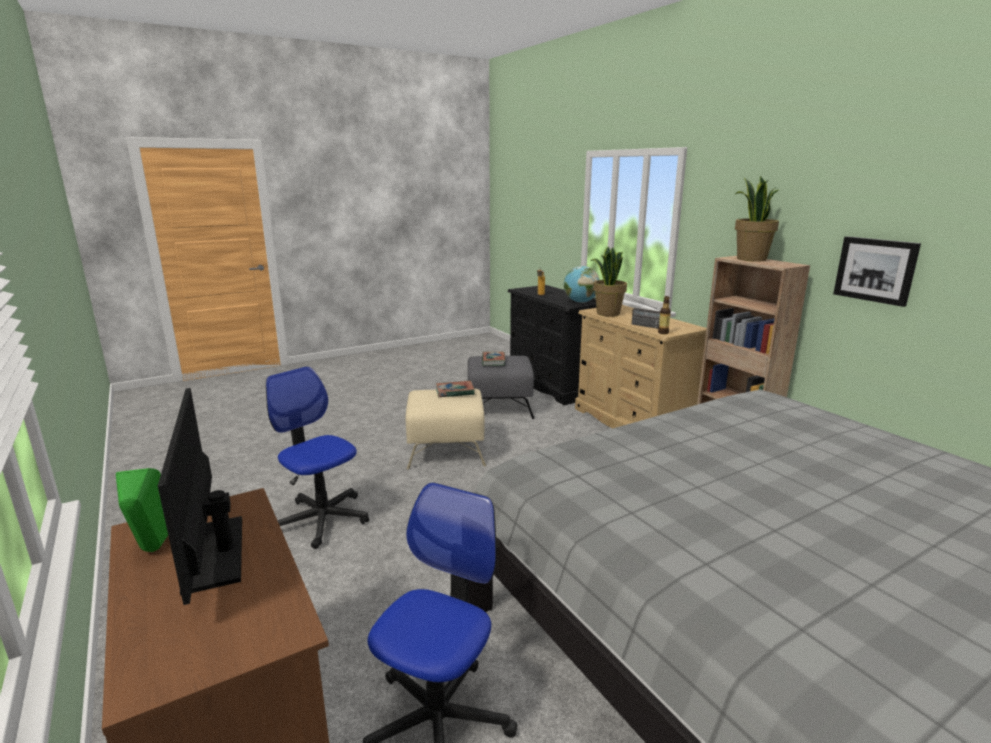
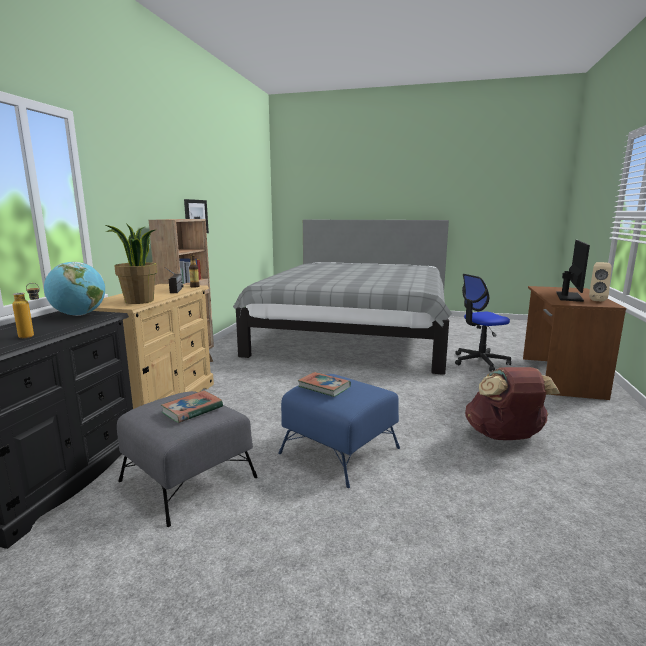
camera: 135 degrees left, 5 degrees down
(153, 550) = (596, 300): green speaker -> beige speaker
(322, 519) = (504, 437): office chair -> brown backpack
(447, 450) = (339, 450): beige ottoman -> blue ottoman
(750, 259) = (172, 219): potted plant -> none

